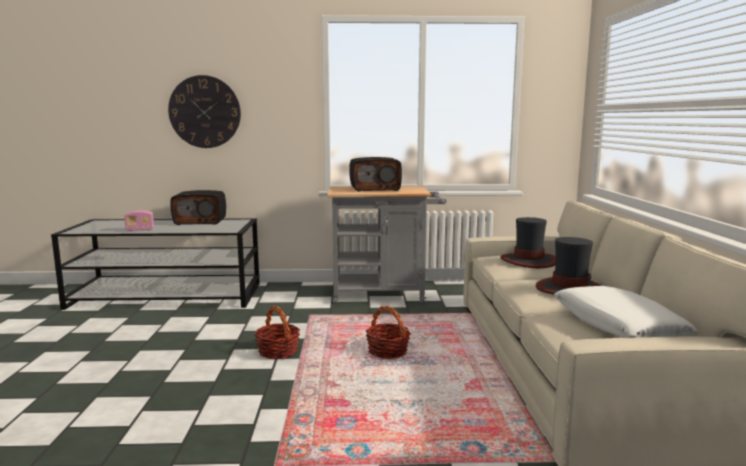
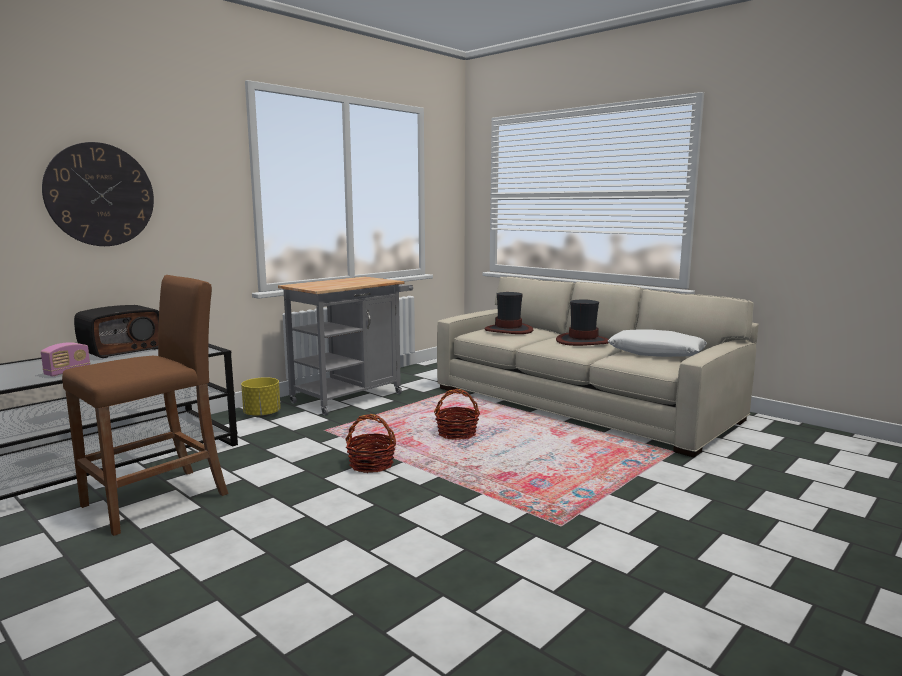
camera: 45 degrees left, 0 degrees up
(142, 327) = (157, 500): none -> brown stool
(301, 291) = (262, 415): none -> yellow planter
(375, 188) = (334, 282): radio -> none

